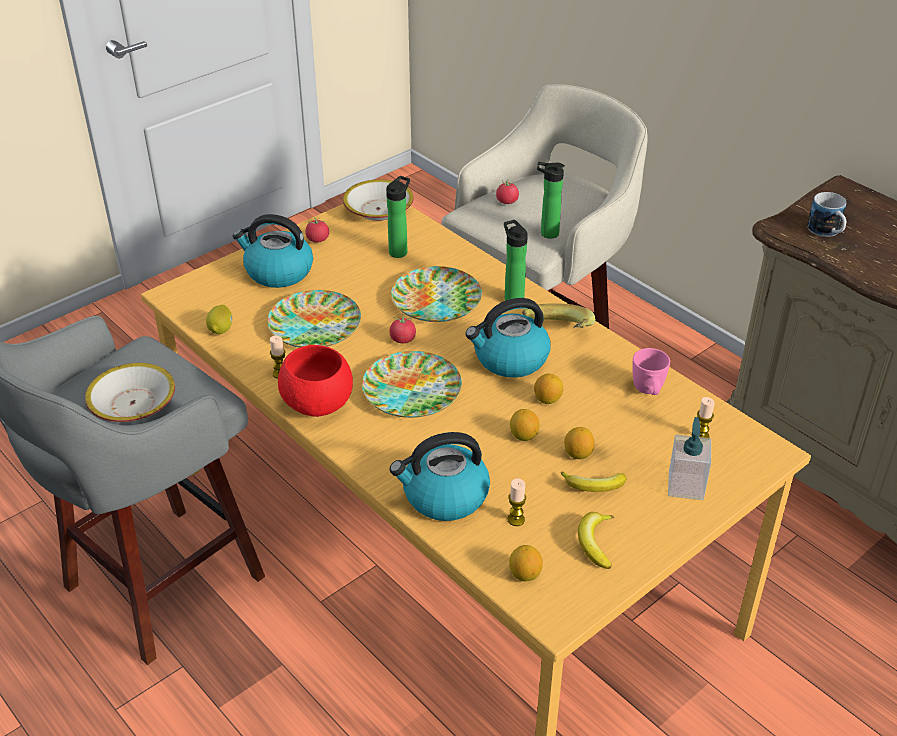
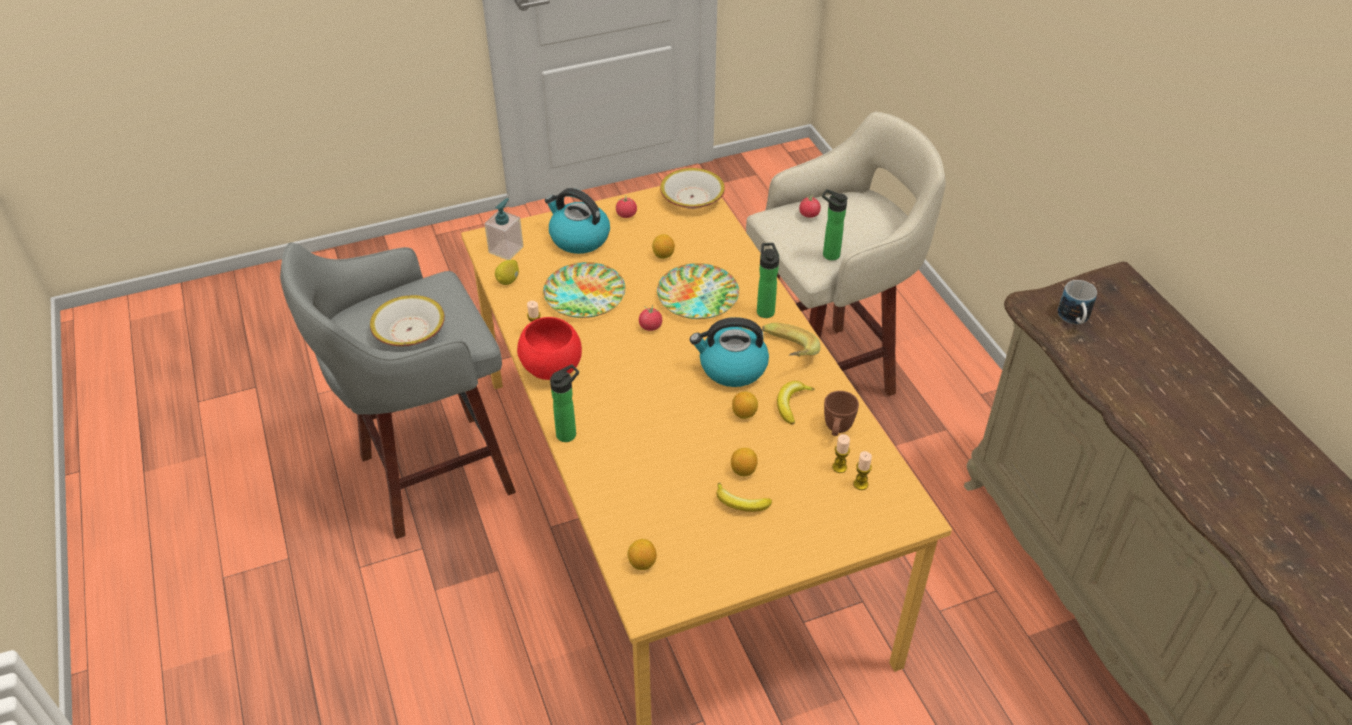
camera: 20 degrees right, 5 degrees up
(399, 251) = (690, 242): bottle -> bottle (569, 433)
(412, 391) = (634, 376): plate -> none
(444, 496) = (612, 477): kettle -> none
(516, 519) = (660, 514): candle -> candle (839, 467)
(523, 436) = (706, 441): lemon -> lemon (663, 255)
(595, 542) = (715, 553): banana -> banana (791, 404)
(648, 392) = (837, 431): pink mug -> brown mug
(685, 485) = (821, 525): soap dispenser -> soap dispenser (506, 249)

